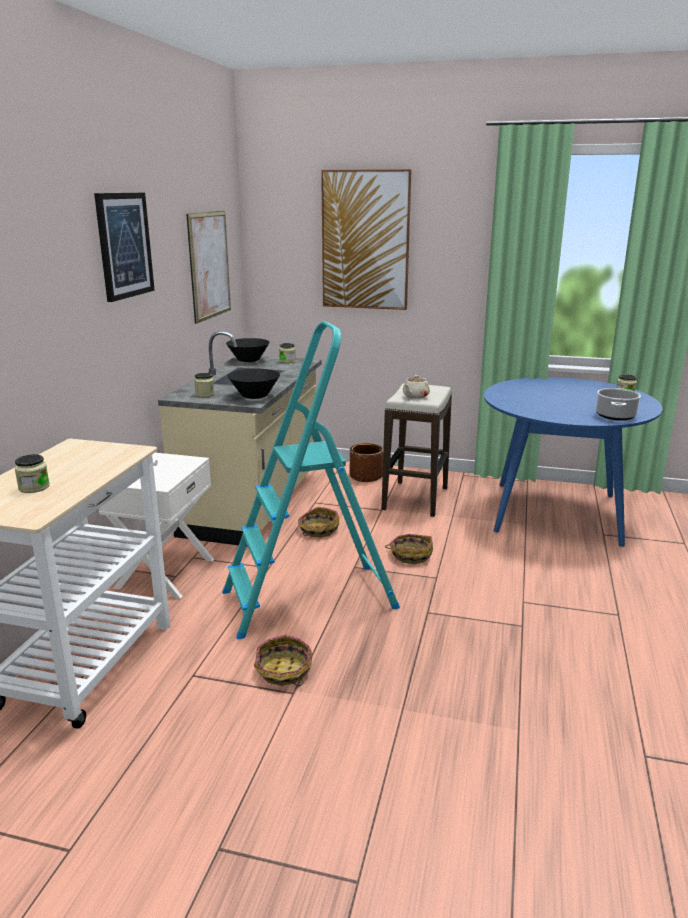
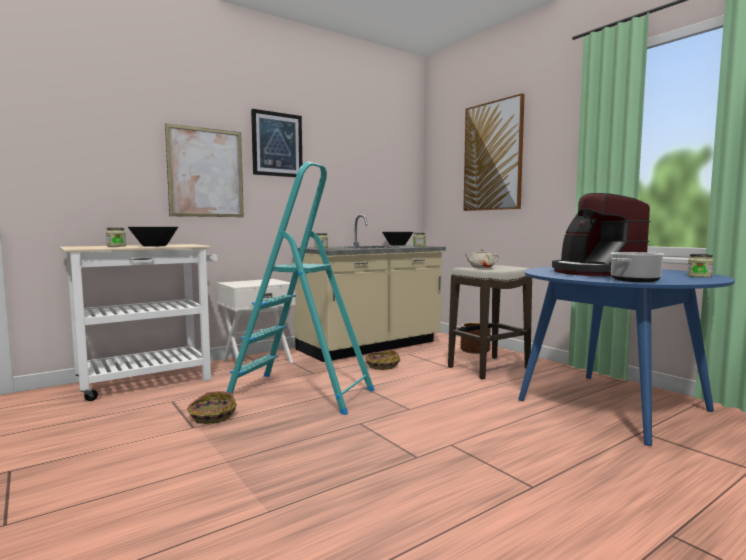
camera: 40 degrees right, 15 degrees down
(209, 265) = (375, 176): picture -> picture (206, 172)
(254, 396) = (344, 249): black bowl -> black bowl (154, 246)
(411, 555) = (417, 393): basket -> none
(554, 401) = (594, 273): none -> coffee machine

